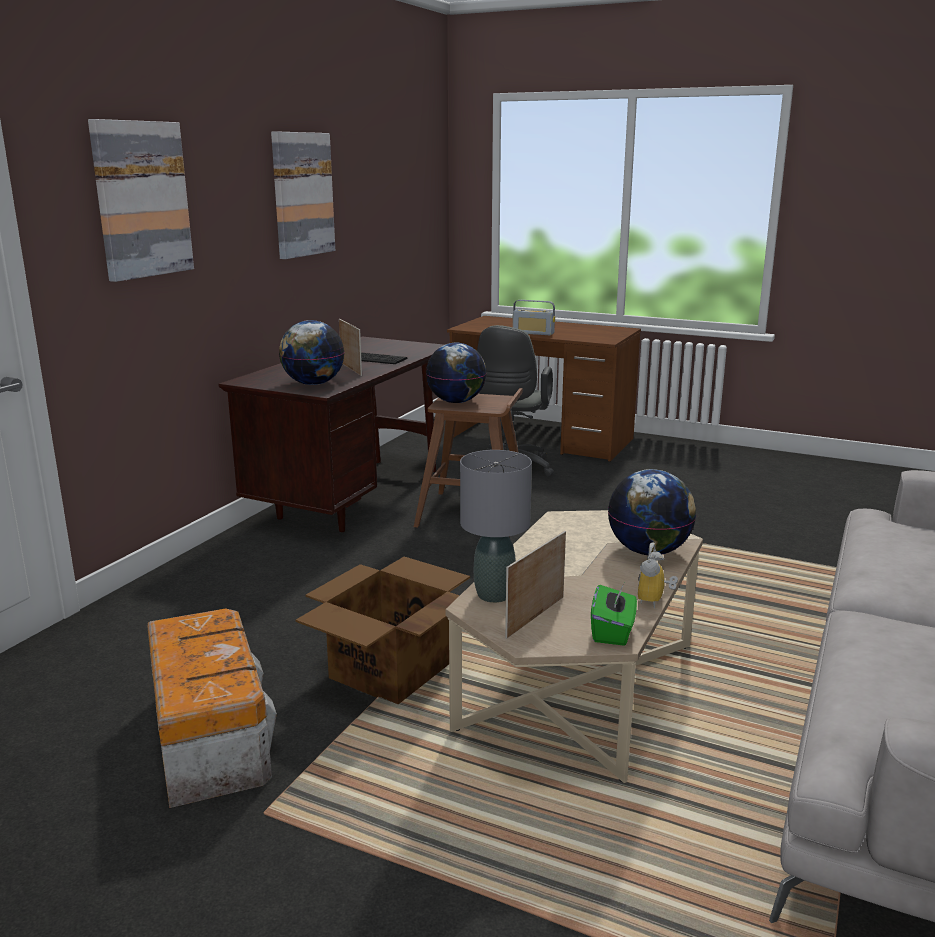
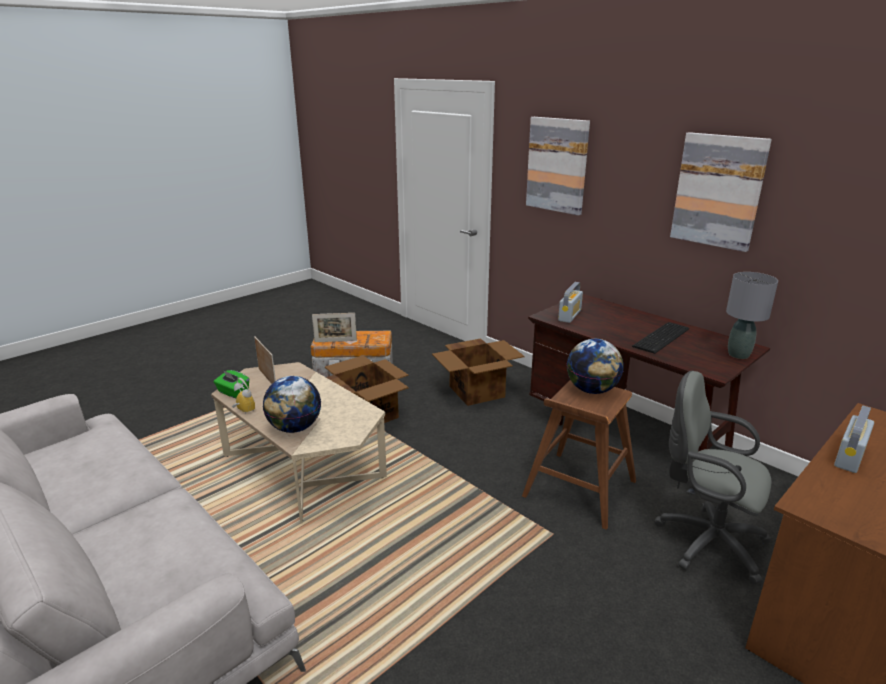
camera: 110 degrees right, 5 degrees up
(265, 592) = (477, 391): none -> cardboard box
(313, 384) = (569, 315): globe -> radio
(351, 369) = (615, 330): picture frame -> picture frame (335, 341)
(494, 595) = (297, 373): grey table lamp -> grey table lamp (738, 355)

